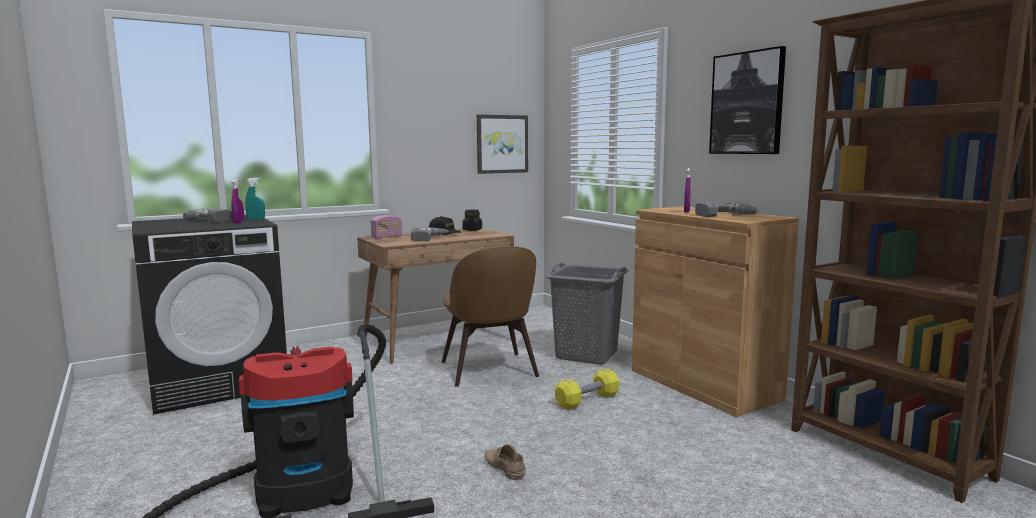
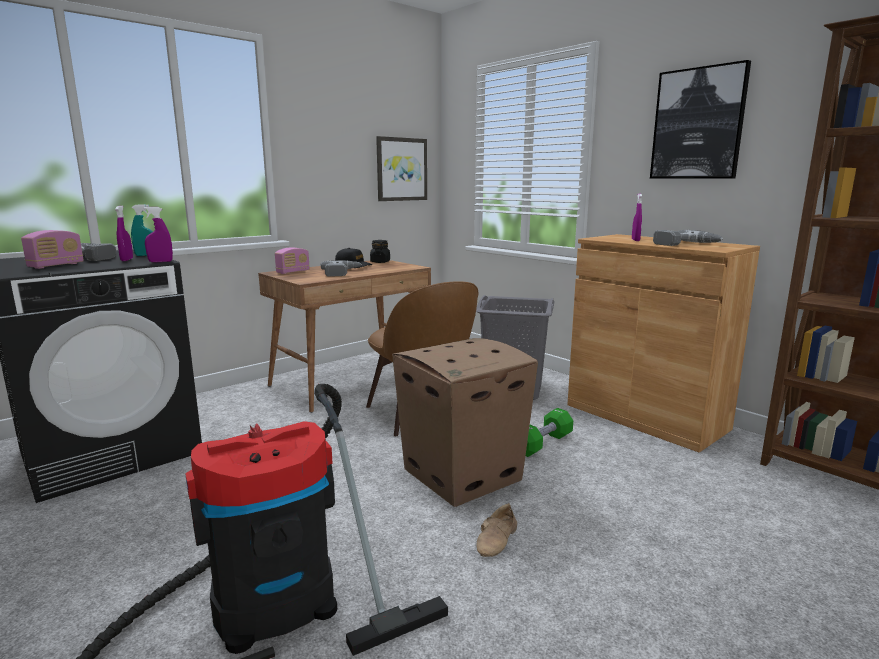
camera: 10 degrees left, 5 degrees up
(184, 226) = (56, 265): none -> radio
(262, 224) = (160, 262): none -> purple spray bottle
(501, 419) = (463, 474): none -> cardboard box
(504, 467) = (498, 539): beige shoe -> beige shoe turned 105 degrees counterclockwise
(587, 400) = (542, 444): yellow dumbbell -> green dumbbell

